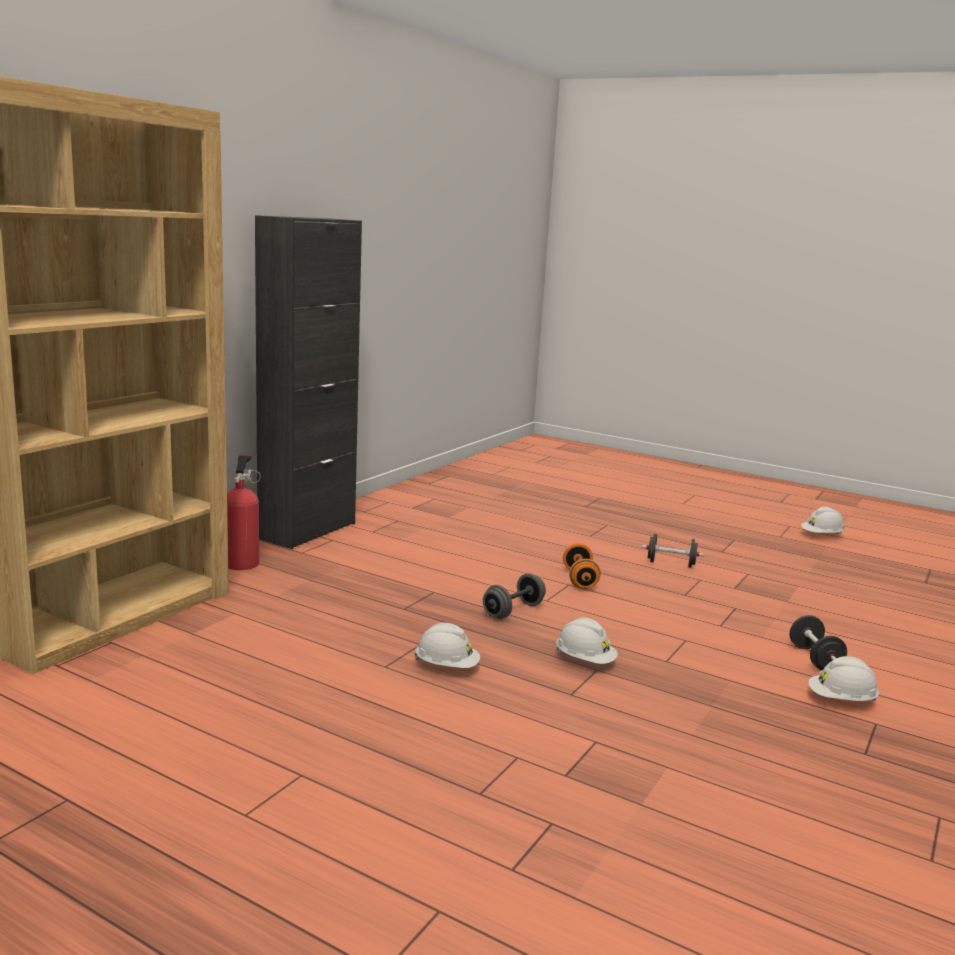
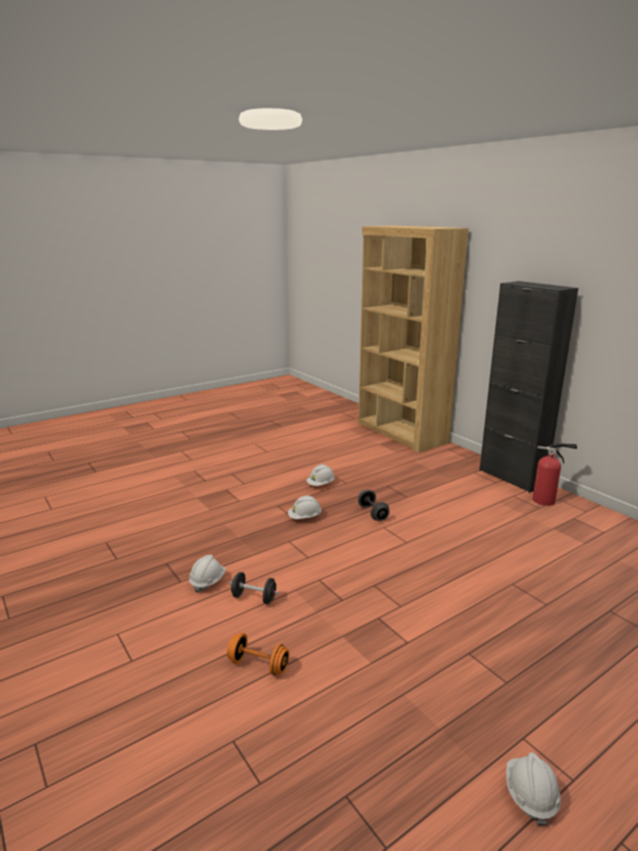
camera: 115 degrees right, 5 degrees up
(242, 562) = (460, 458): fire extinguisher -> fire extinguisher (546, 501)
(579, 579) = (414, 549): orange dumbbell -> orange dumbbell (258, 665)
(670, 564) = (438, 604): black dumbbell -> none

